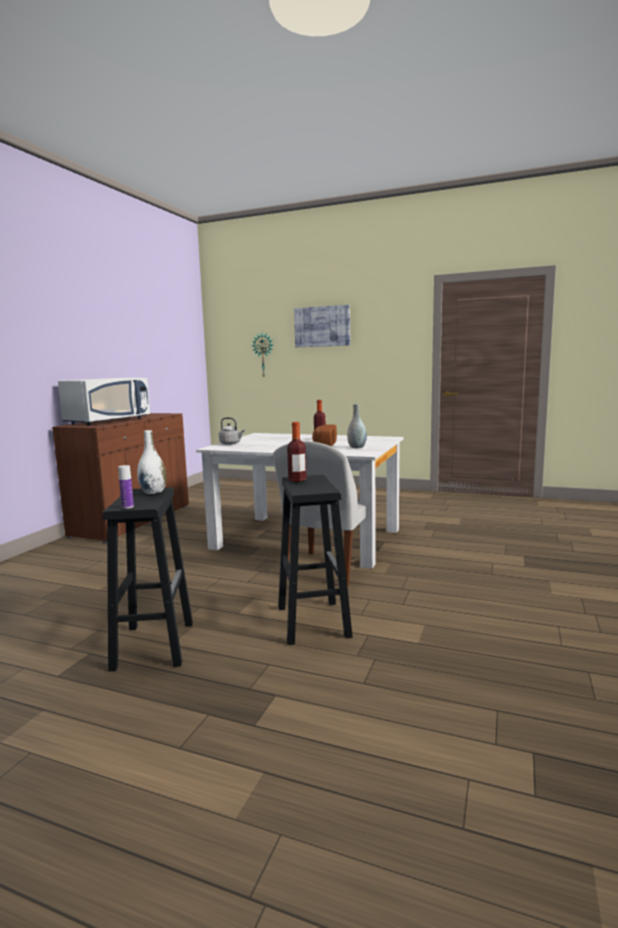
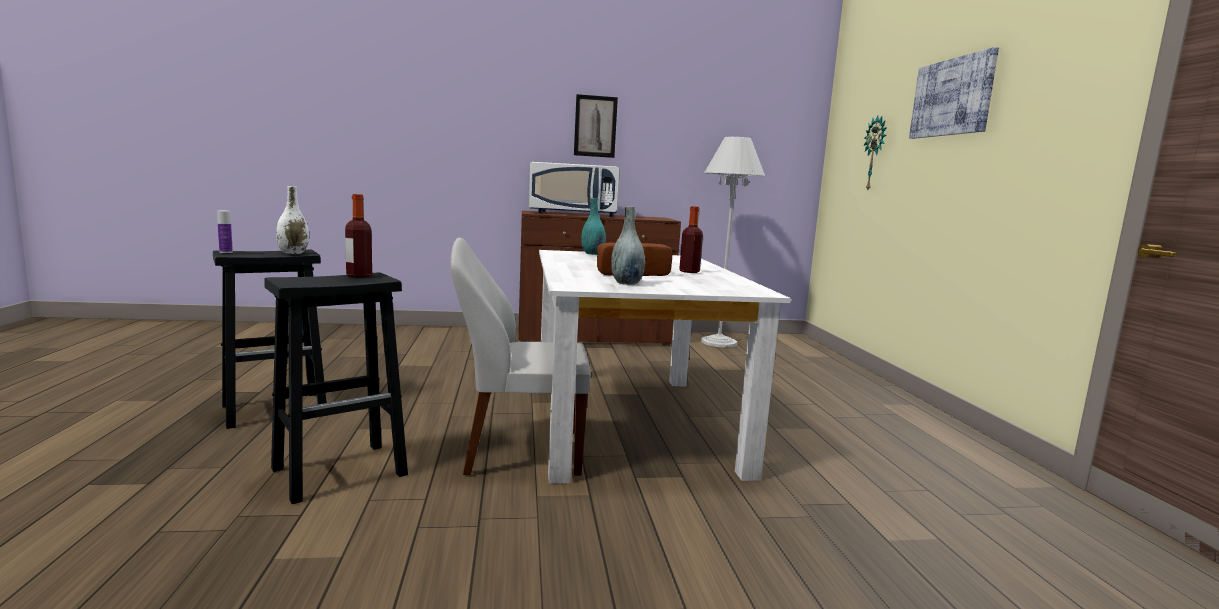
camera: 60 degrees right, 0 degrees up
(89, 343) = (595, 126): none -> picture
(200, 495) = (719, 342): none -> white floor lamp
(231, 443) = (592, 254): grey kettle -> turquoise vase

